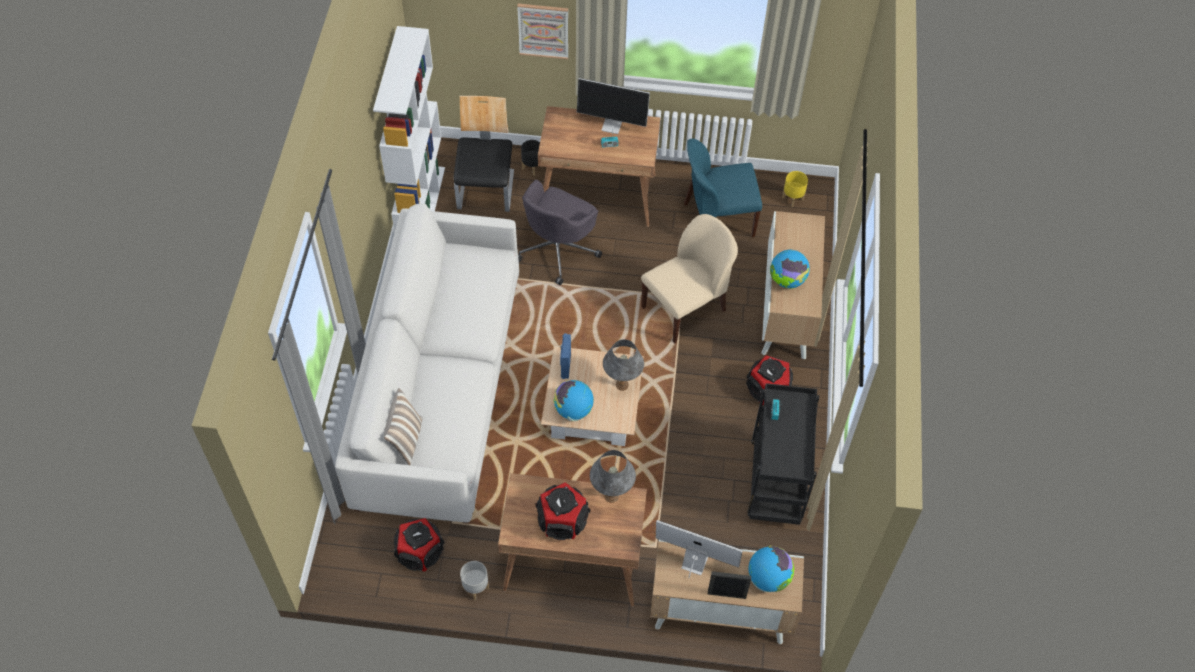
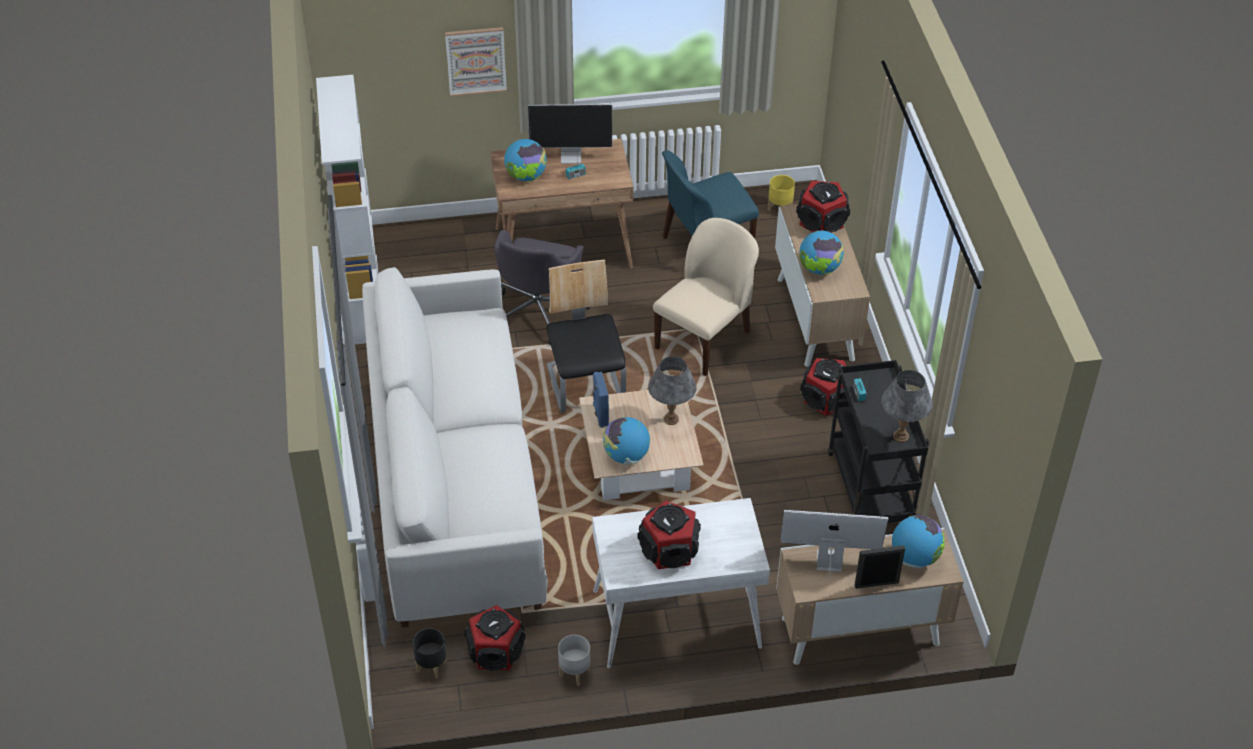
camera: 15 degrees left, 10 degrees down
(406, 440) = (452, 520): pillow -> none
(486, 190) = (433, 269): chair -> chair (586, 384)
(532, 167) = (478, 236): black planter -> black planter (431, 667)
(567, 137) = (526, 177): none -> globe
(572, 562) = (675, 620): brown desk -> white desk
(611, 496) = (714, 513): grey table lamp -> grey table lamp (900, 436)
(805, 234) = (821, 222): none -> speaker

